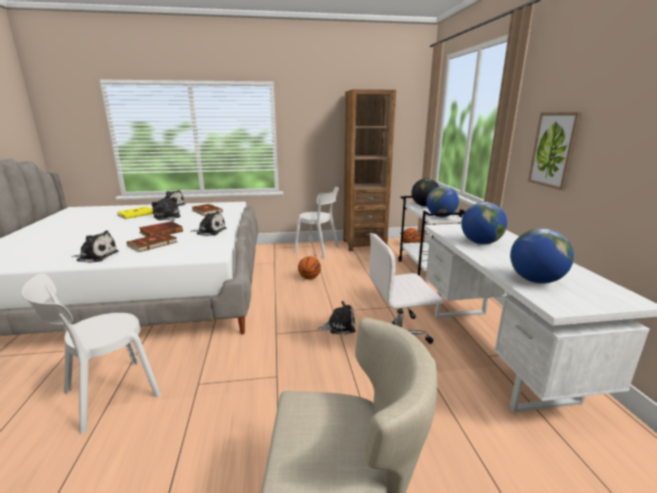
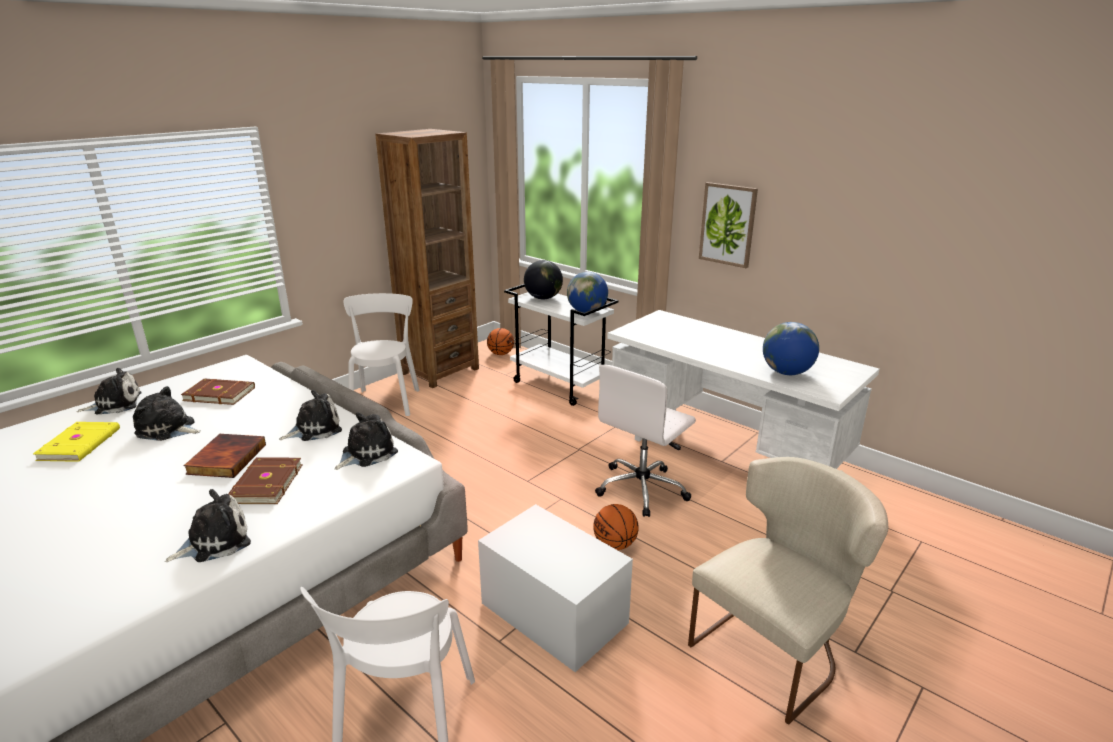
camera: 40 degrees left, 5 degrees up
(243, 387) = (554, 613): none -> white storage box
(309, 278) = (435, 449): basketball -> basketball (615, 544)
(319, 250) = (386, 400): white chair -> white chair turned 75 degrees counterclockwise
(339, 326) = (558, 495): plush toy -> plush toy (366, 453)
(480, 243) = (692, 342): globe -> none

